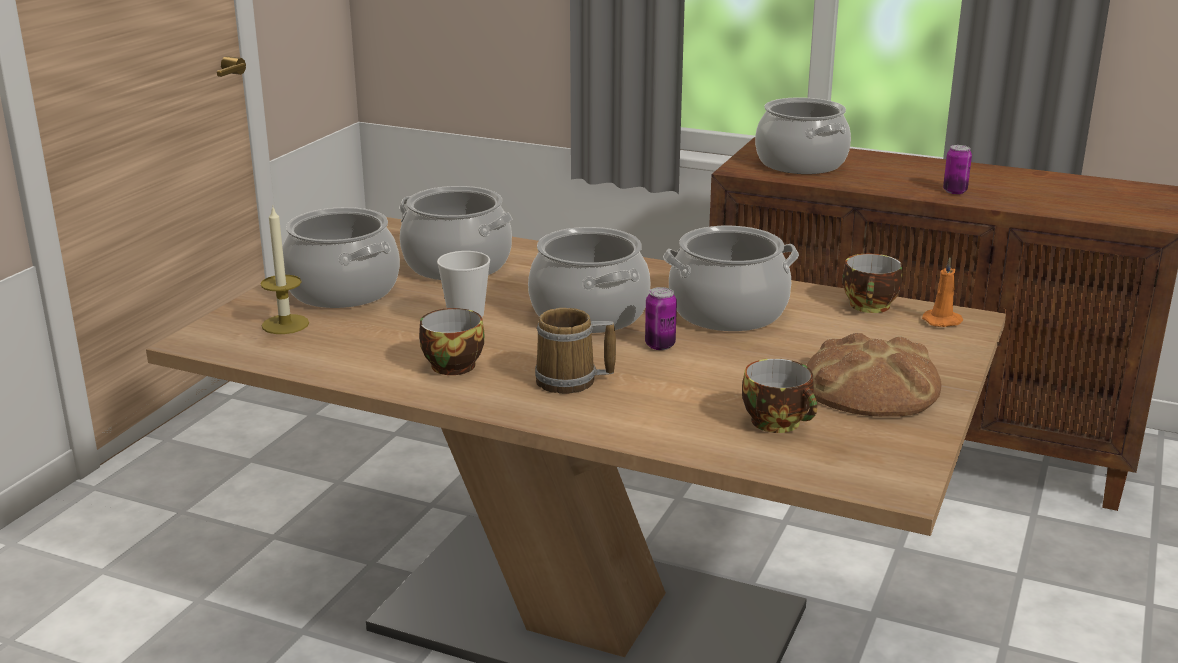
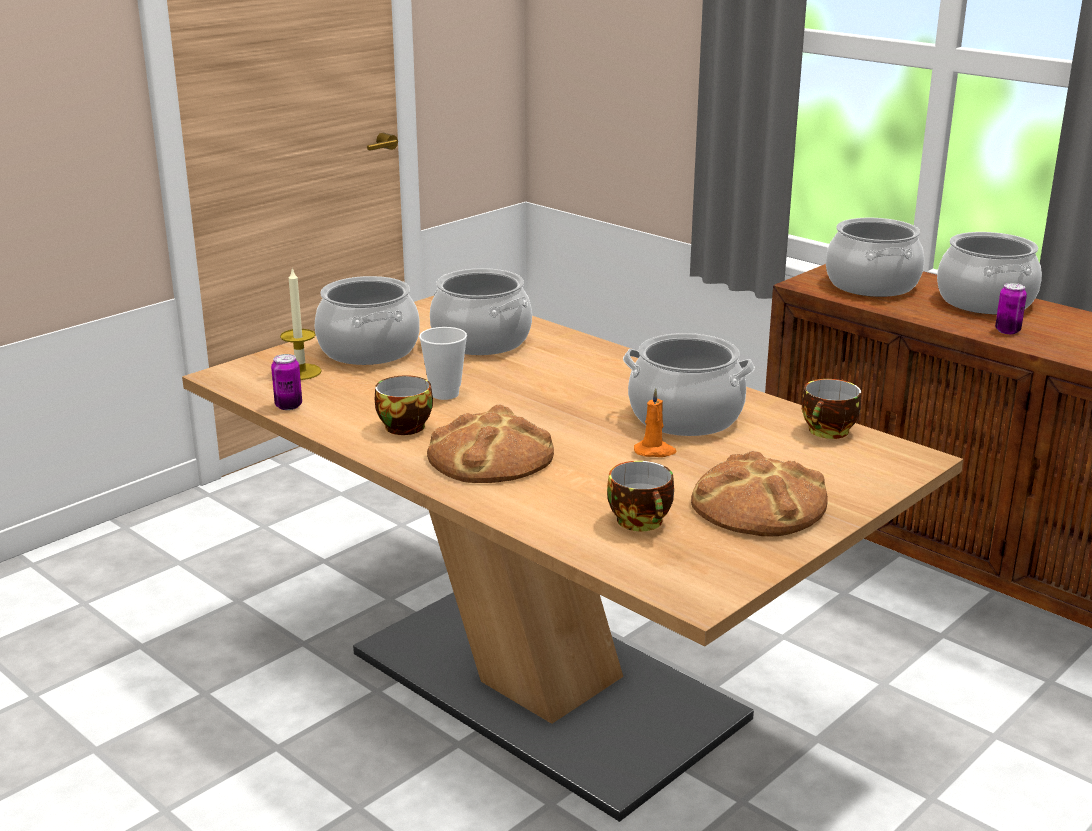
camera: 20 degrees right, 0 degrees up
(570, 381) = (491, 455): mug -> bread
(590, 314) = (559, 400): cooking pot -> cooking pot (986, 301)
(660, 345) = (596, 437): can -> can (288, 406)
(943, 321) = (889, 456): orange candle -> orange candle (655, 451)

